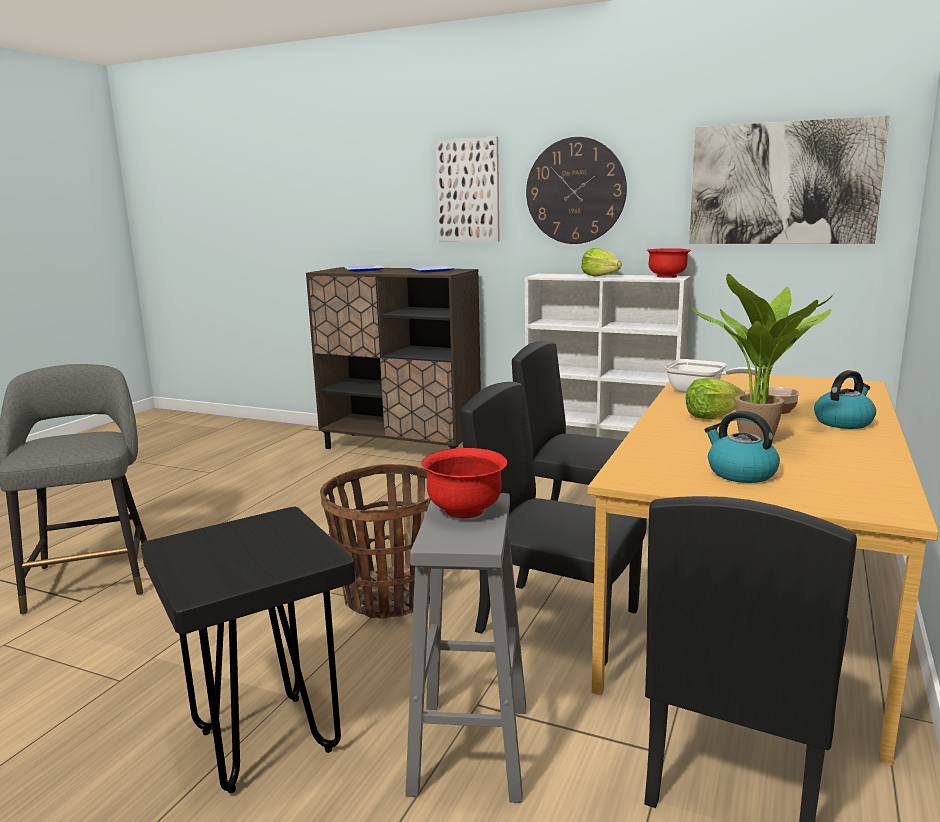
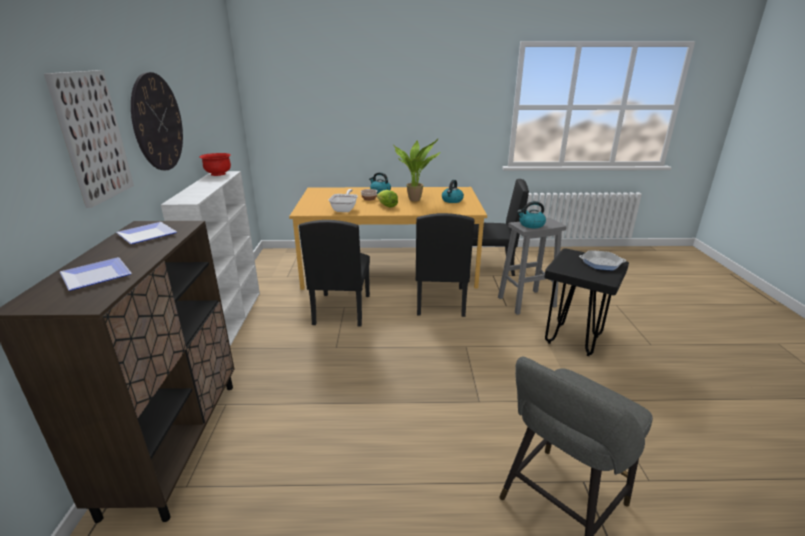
camera: 115 degrees left, 10 degrees up
(226, 569) = (601, 263): none -> frying pan
(390, 597) = (458, 347): basket -> none
(465, 511) = (531, 225): red bowl -> kettle
(600, 276) = (203, 186): lettuce -> none
(783, 183) = (218, 103): picture -> none

